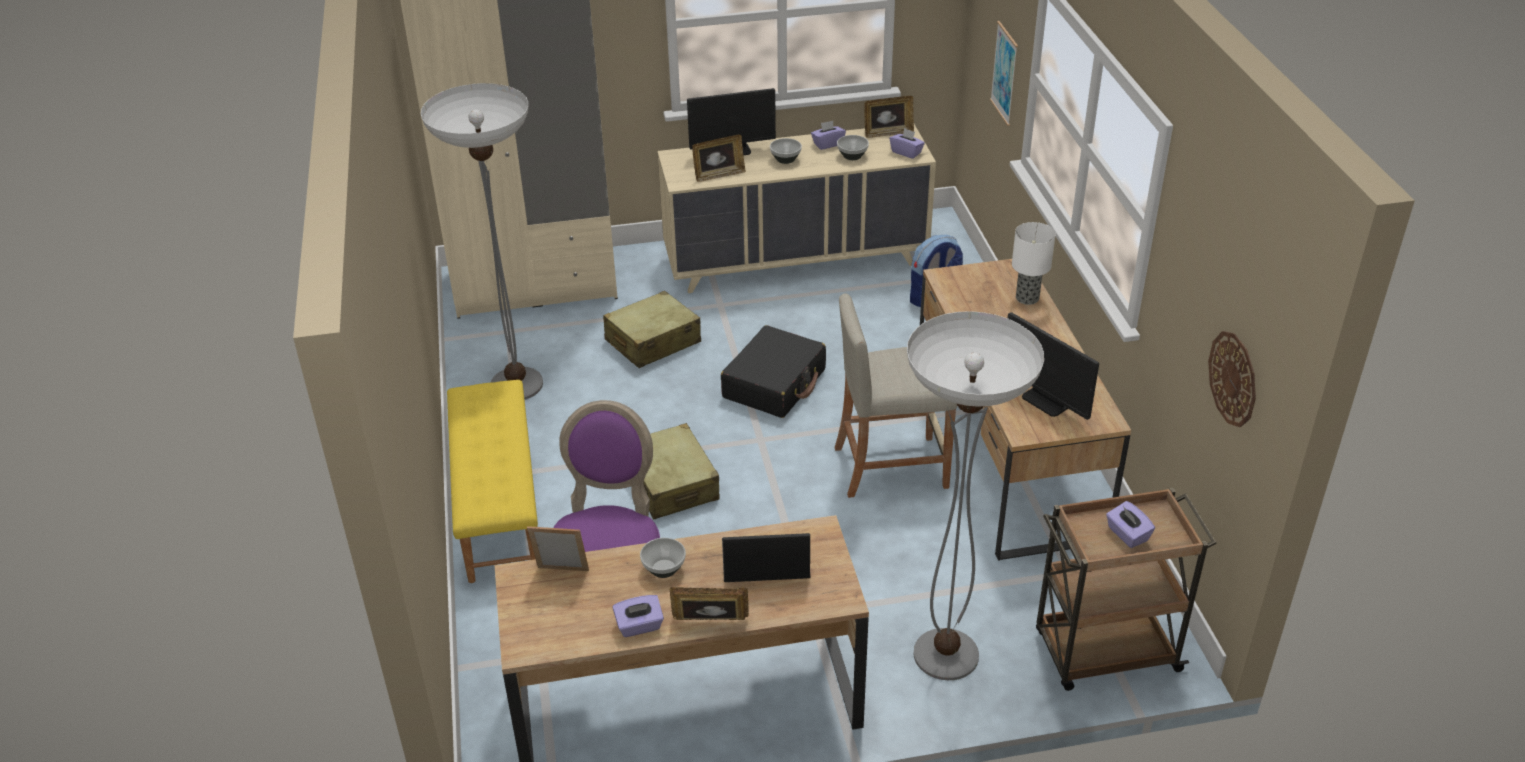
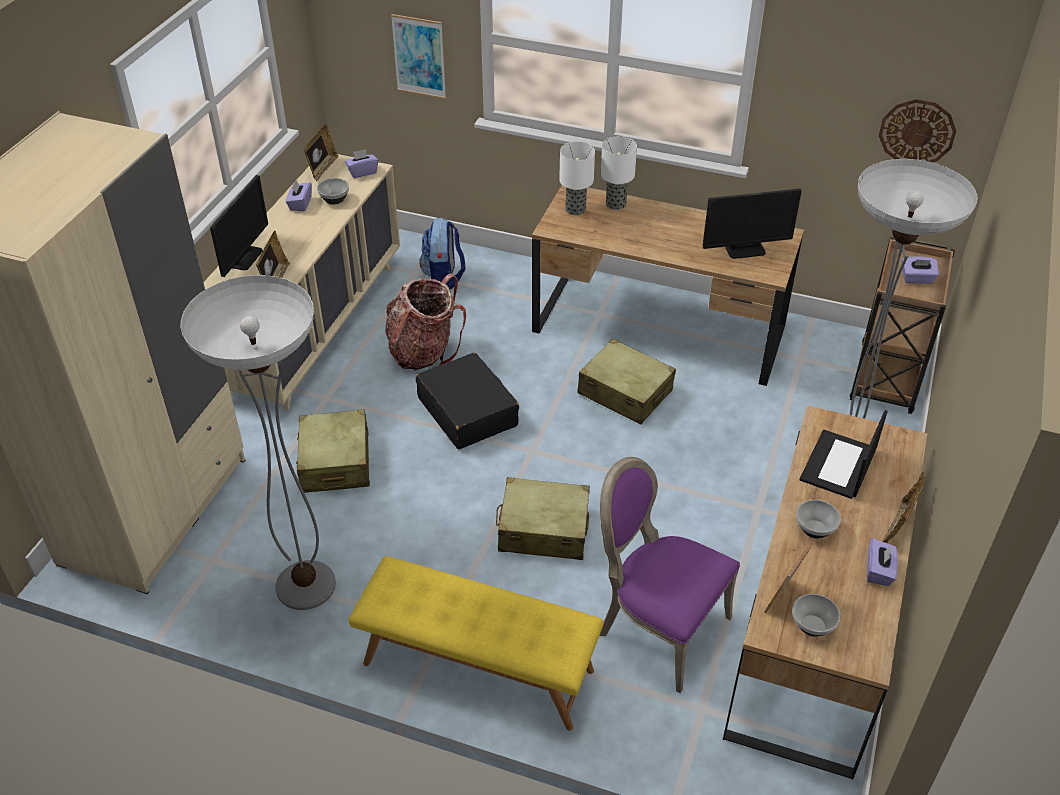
camera: 60 degrees left, 5 degrees up
(785, 159) = (296, 235): bowl -> bowl (813, 626)
(826, 329) = (424, 351): none -> backpack
(890, 466) = (625, 392): beige stool -> beige suitcase
(990, 279) = (576, 210): none -> table lamp

